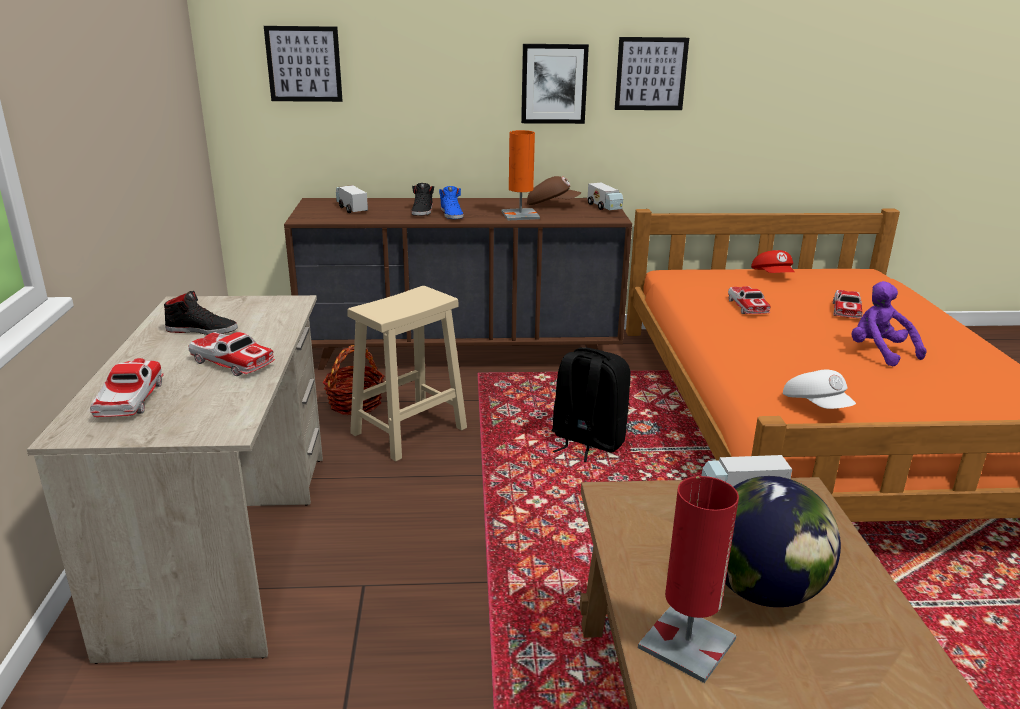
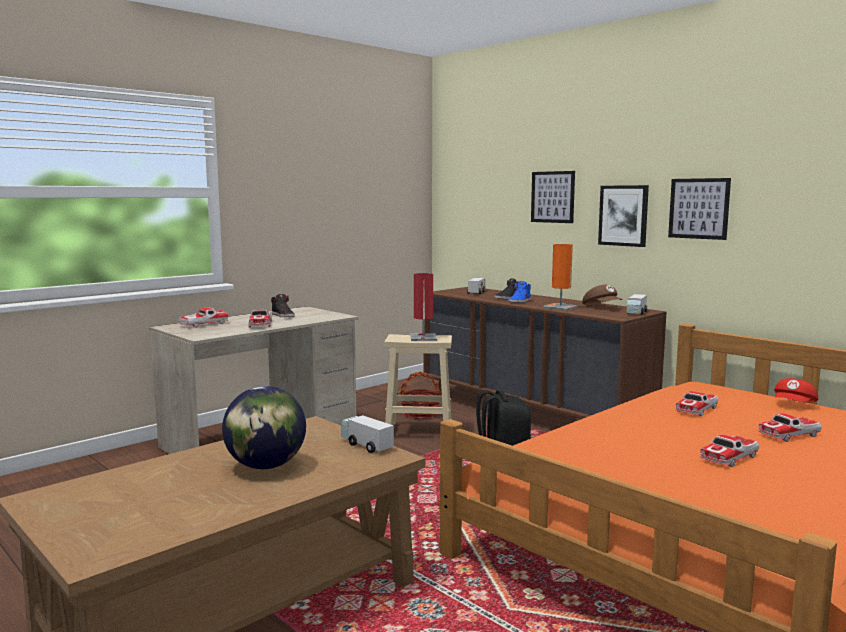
camera: 50 degrees right, 15 degrees down
(304, 64) = (478, 201): picture -> picture (552, 197)
(687, 643) = (196, 461): red table lamp -> red table lamp (423, 338)
(817, 406) = (570, 457): white cap -> none
(879, 352) = (729, 458): purple plush toy -> toy car

